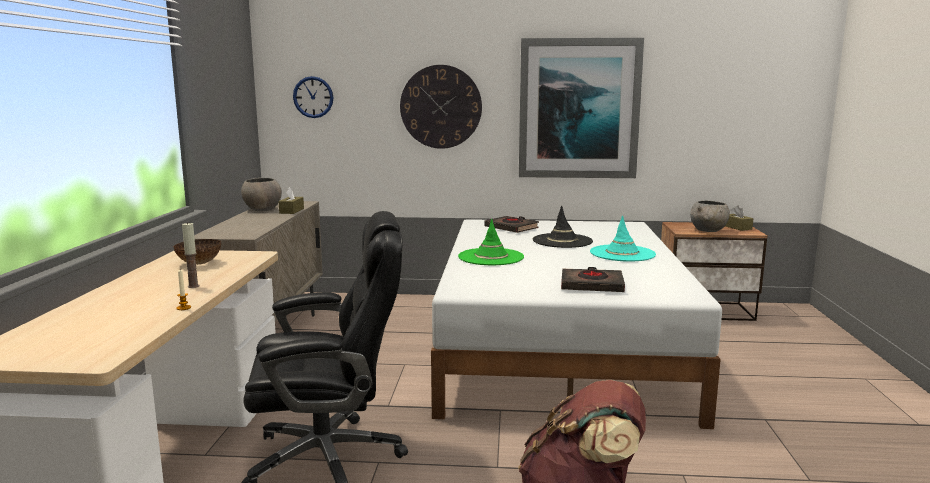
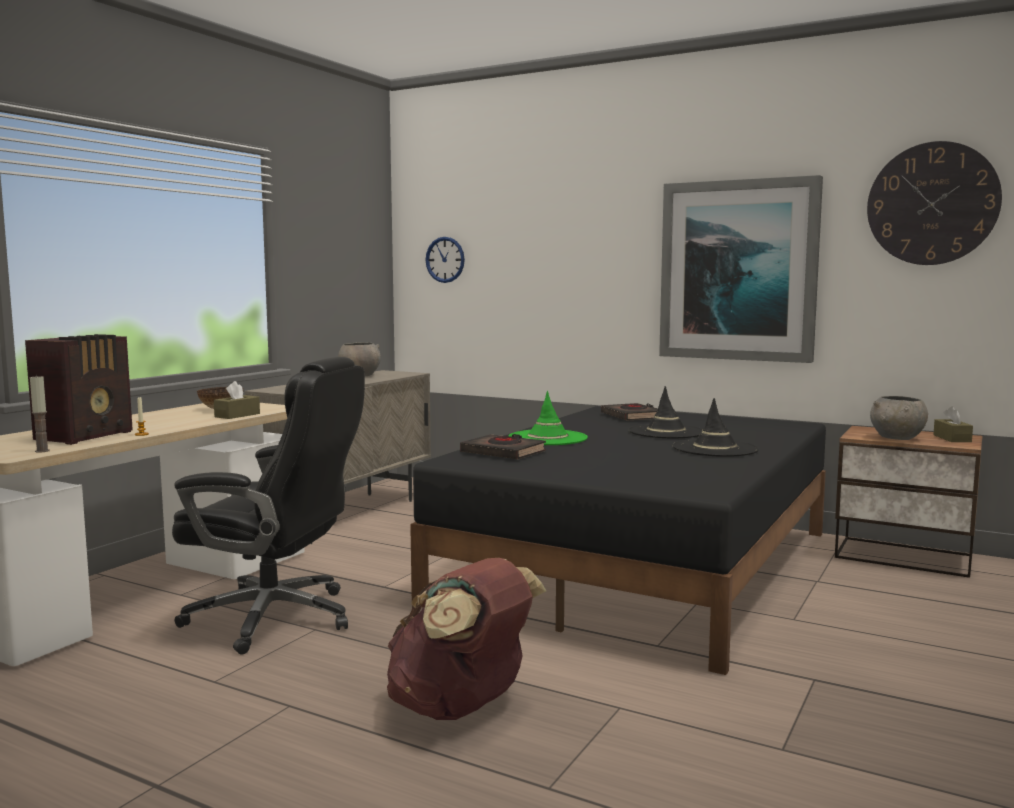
camera: 25 degrees right, 5 degrees down
(125, 318) = (87, 436): none -> radio
(193, 286) = (181, 422): candle -> candle (42, 451)
(291, 211) = (383, 378): brown tissue box -> brown tissue box (237, 415)
(441, 107) = (575, 269): wall clock -> wall clock (932, 204)
(559, 347) = (642, 566): white bed -> black bed
(592, 285) = (607, 471): black book -> black book (503, 453)
(622, 254) = (715, 449): turquoise hat -> black hat

